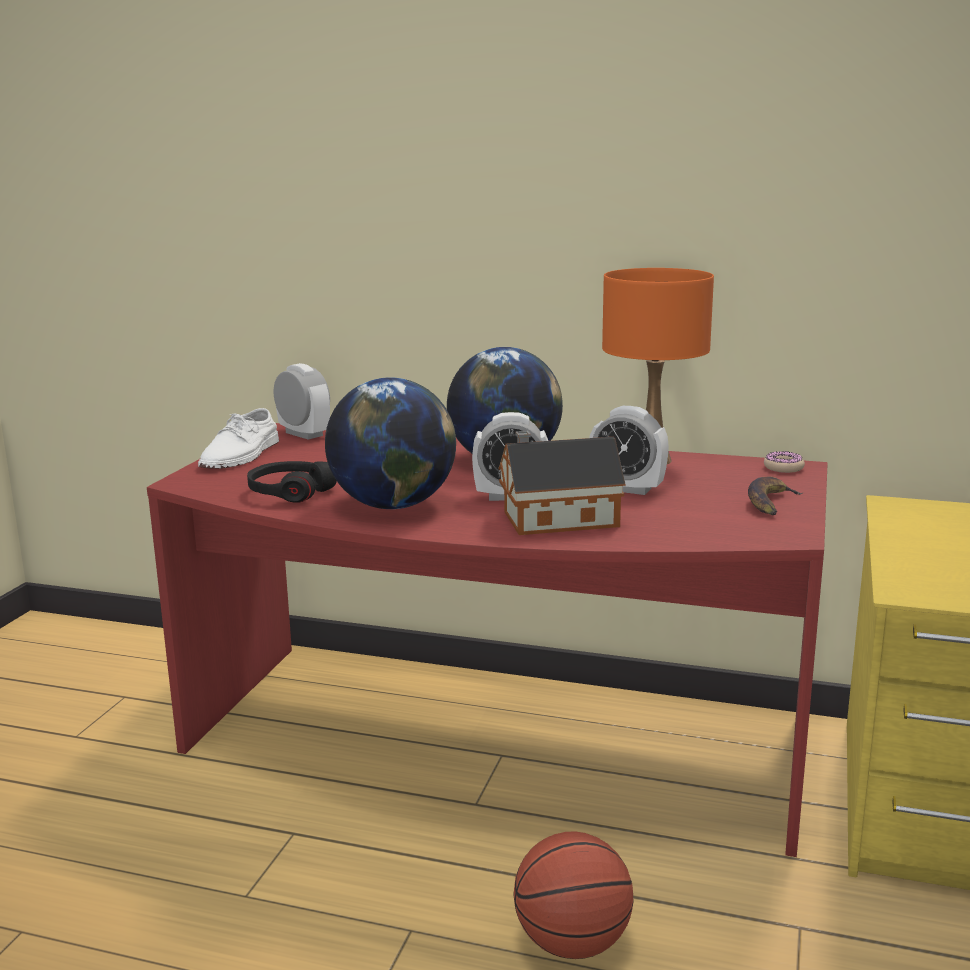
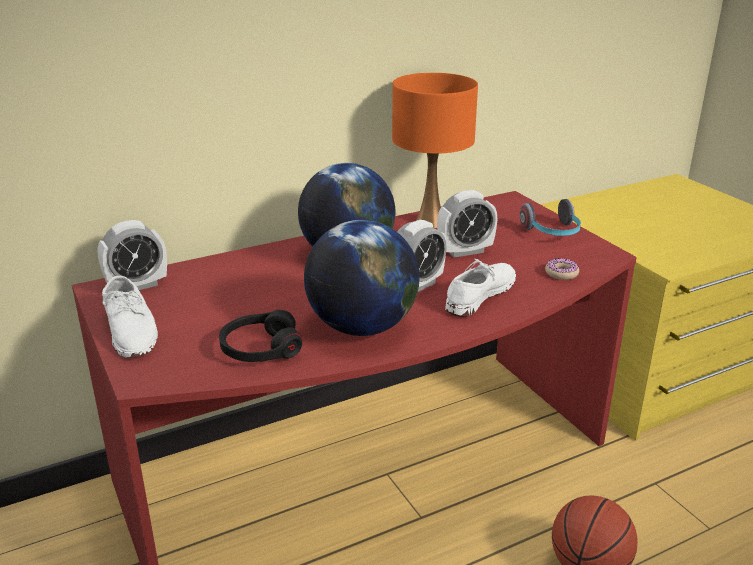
camera: 45 degrees left, 10 degrees up
(304, 434) = (137, 286): alarm clock -> alarm clock turned 150 degrees clockwise
(555, 519) = (480, 293): toy house -> white shoe
(770, 503) = (552, 233): banana -> headphones
(783, 468) = (506, 203): donut -> donut (561, 273)

